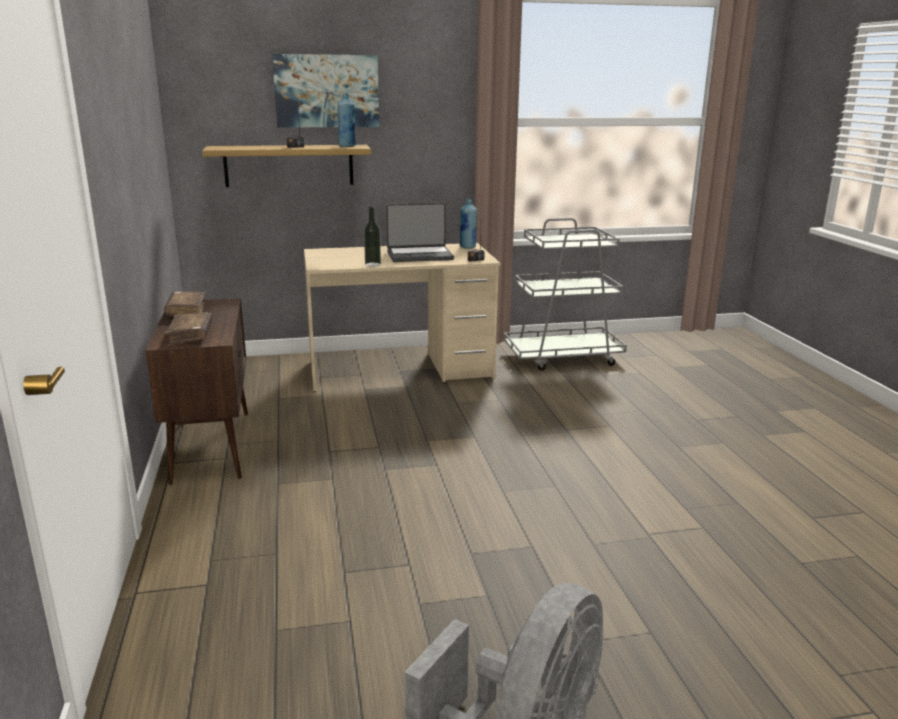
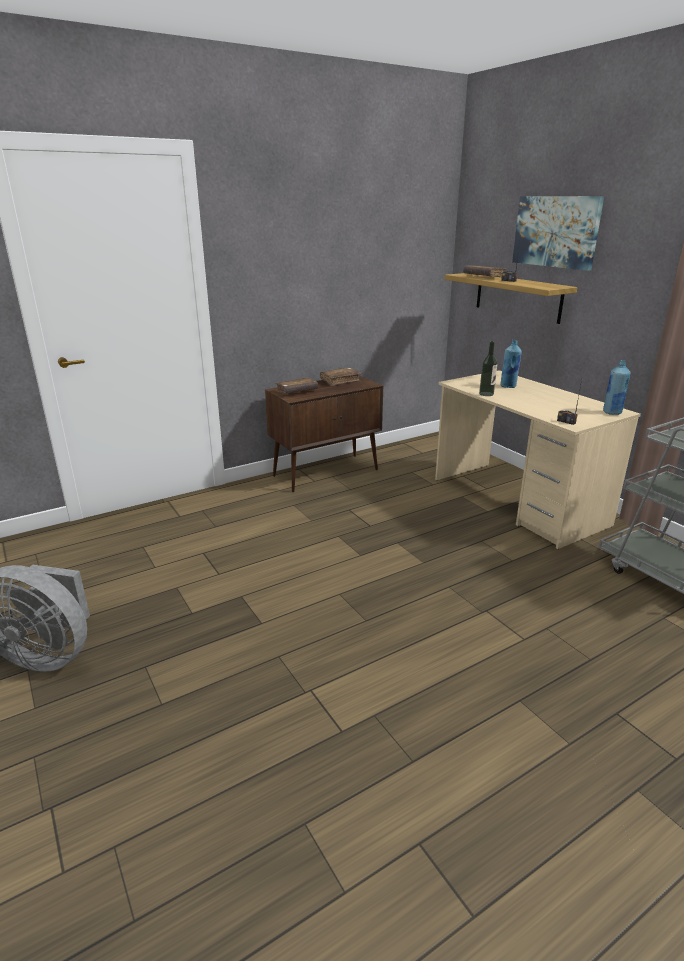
camera: 70 degrees right, 5 degrees up
(253, 147) = (483, 277): none -> brown book
(347, 146) = (544, 286): blue bottle -> blue bottle (508, 386)
(419, 255) = (543, 402): laptop -> none

